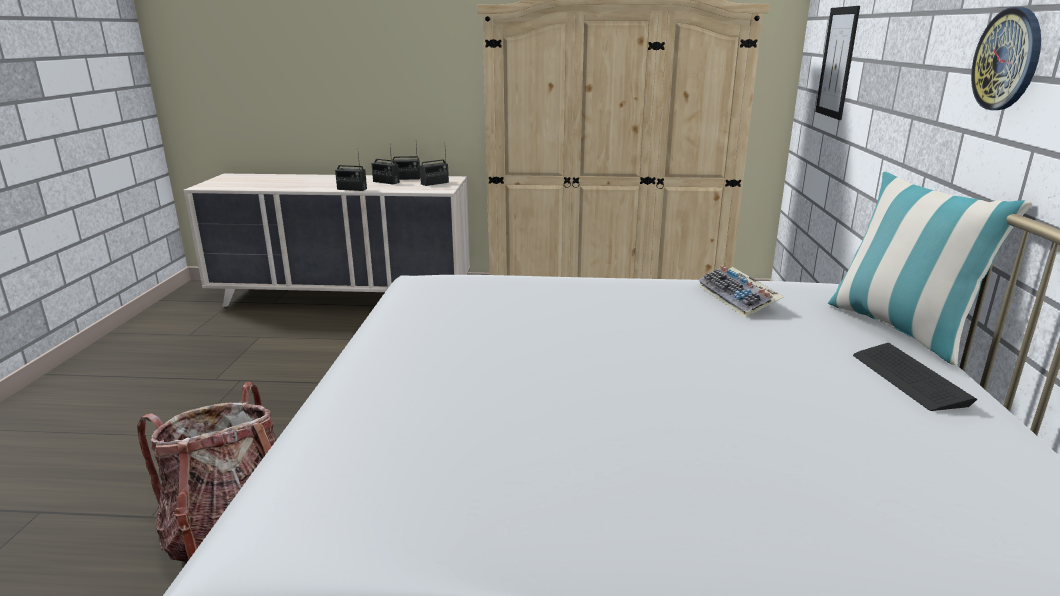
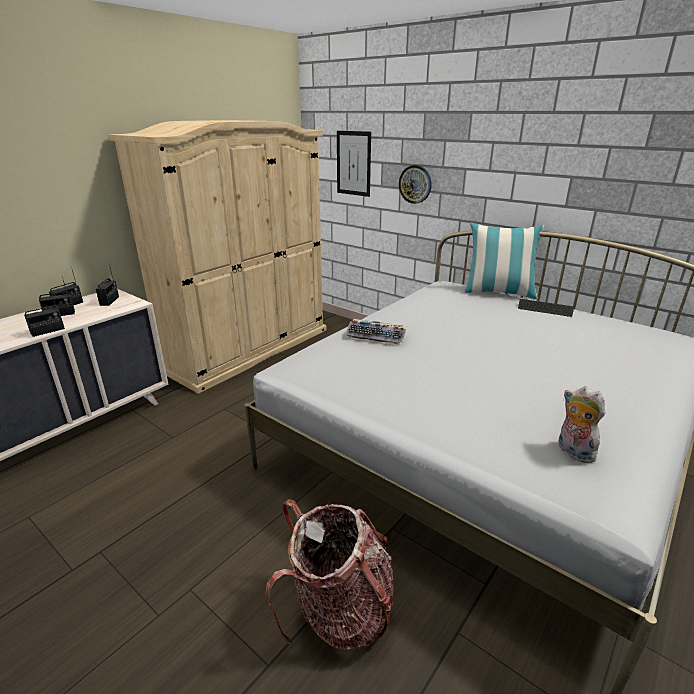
camera: 55 degrees left, 5 degrees up
(364, 484) = (572, 451): none -> plush toy
(738, 299) = (440, 303): keyboard -> keyboard (377, 337)
(1007, 59) = (514, 165): wall clock -> wall clock (415, 184)

